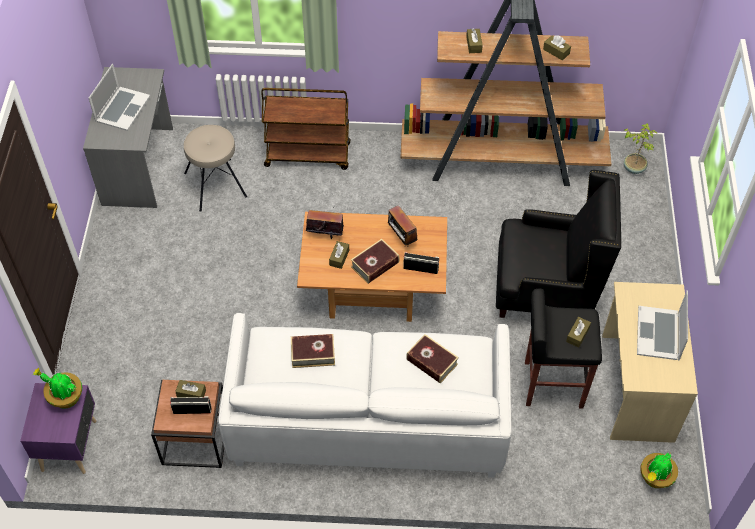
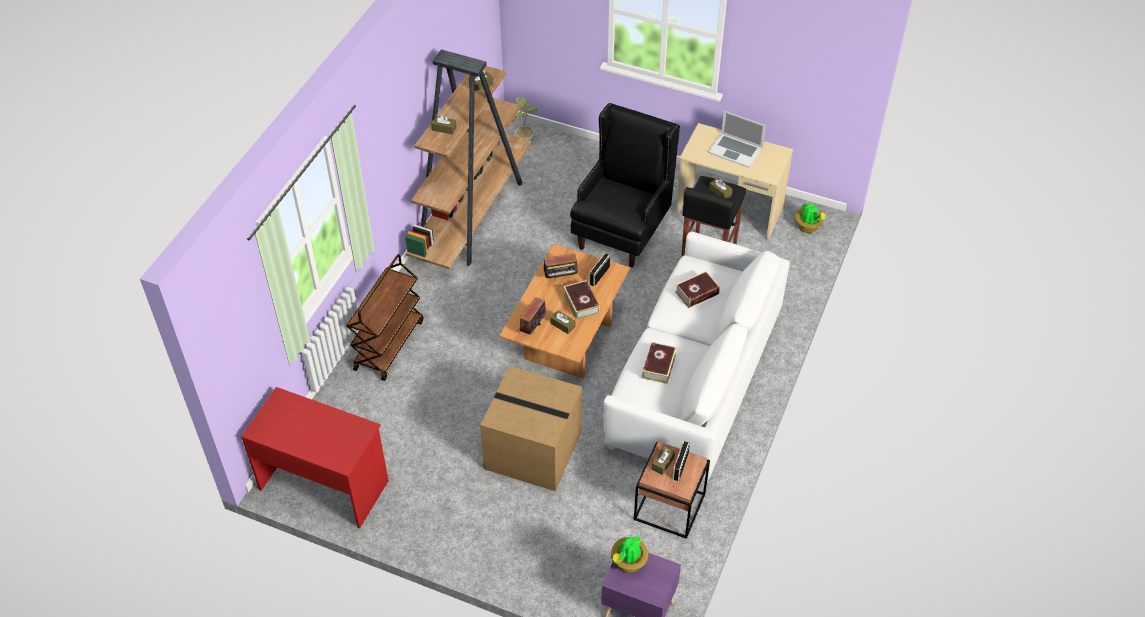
camera: 70 degrees left, 5 degrees down
(122, 108) = (311, 432): laptop -> none
(139, 165) = (324, 484): grey desk -> red desk
(216, 184) = (385, 425): beige stool -> none
(225, 303) = (531, 451): none -> cardboard box

